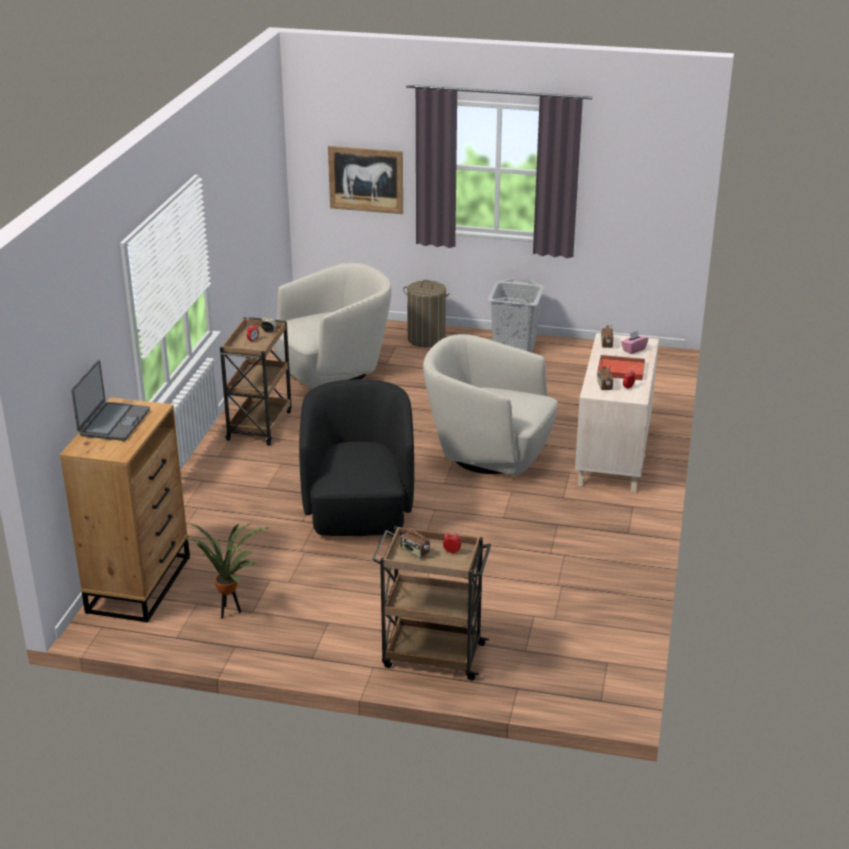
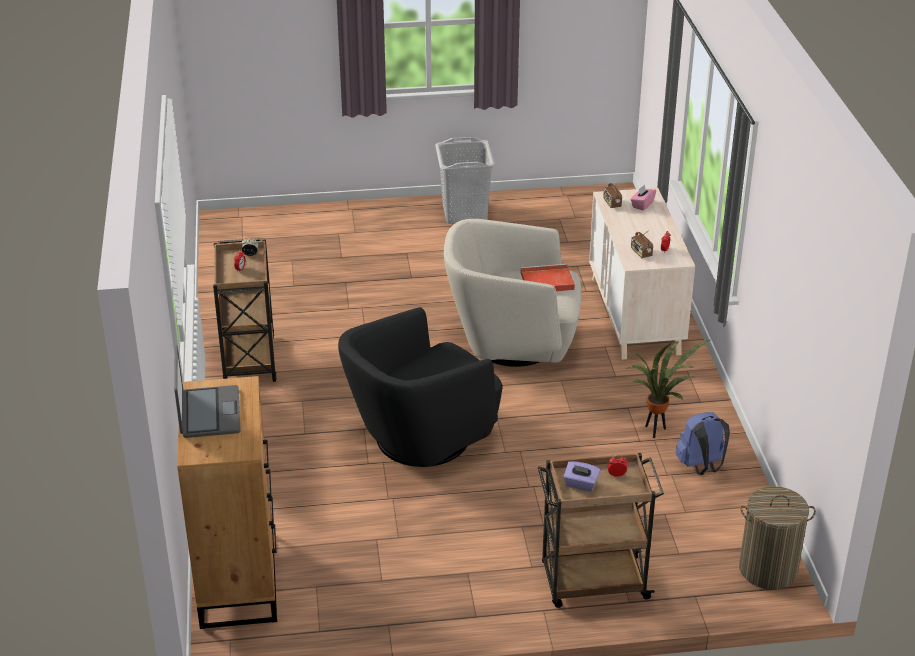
camera: 20 degrees left, 5 degrees up
(230, 612) = (358, 587): potted plant -> potted plant (656, 431)
(333, 370) = (289, 276): beige armchair -> none
(359, 511) = (420, 438): black armchair -> black armchair turned 105 degrees counterclockwise
(366, 179) = (276, 53): picture -> none
(414, 552) = (580, 484): radio -> purple tissue box
(426, 339) = (366, 219): laundry basket -> laundry basket (768, 570)
(594, 585) = (701, 466): none -> blue backpack
(619, 370) = (644, 231): red tray -> red tray (546, 281)

